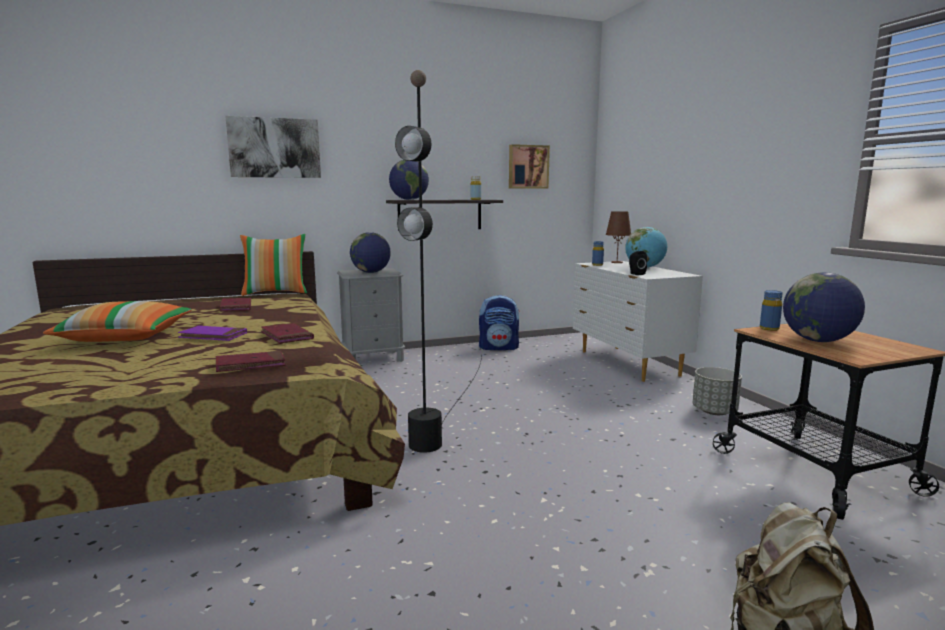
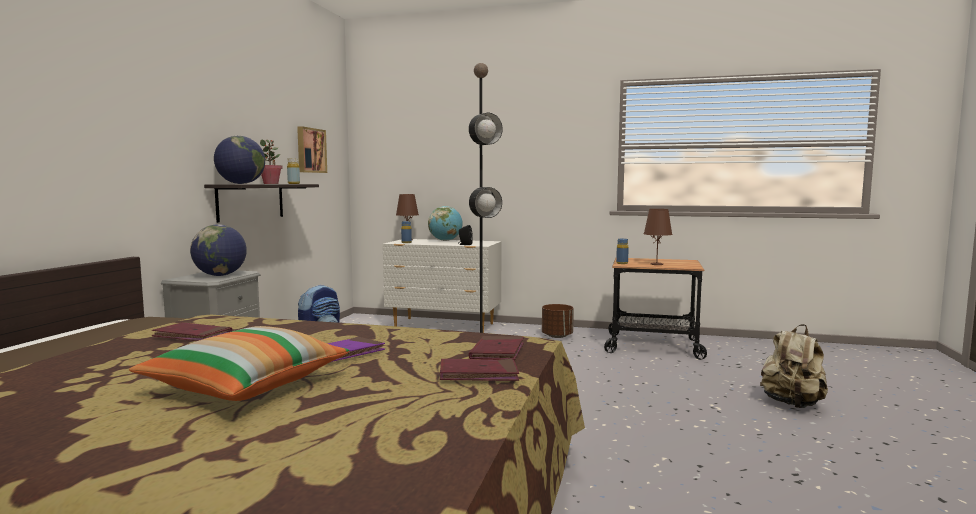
camera: 55 degrees left, 5 degrees down
(274, 148) = (79, 107): picture -> none
(276, 292) = (107, 322): pillow -> none
(287, 336) = (406, 334): red book -> red book (478, 374)
(450, 199) = (271, 183): none -> potted plant
(714, 412) = (557, 336): grey planter -> brown planter
(818, 341) = (656, 264): globe -> brown table lamp

